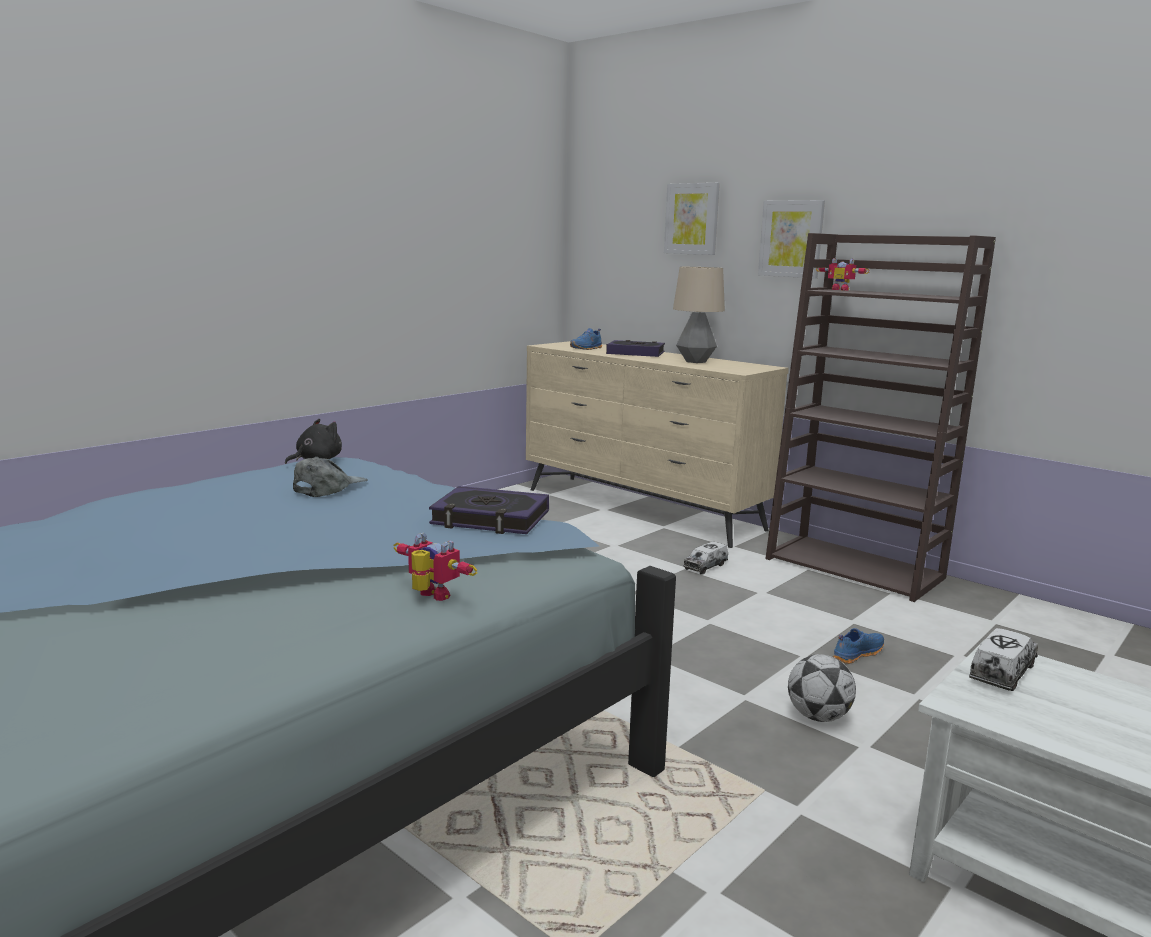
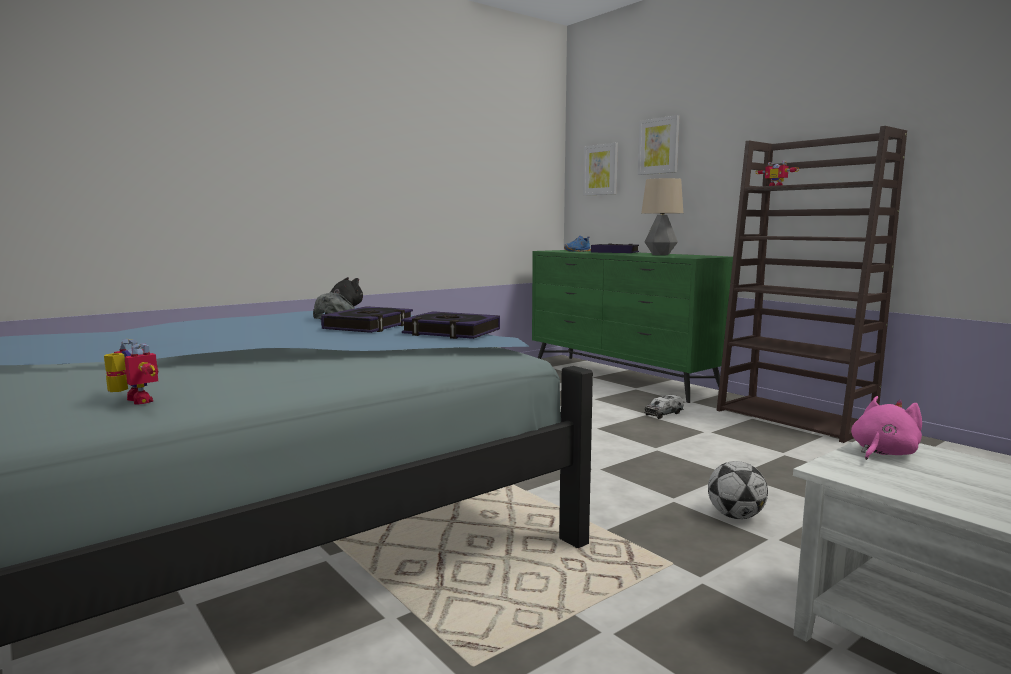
camera: 10 degrees right, 5 degrees down
(377, 507) = (369, 326): none -> book
(429, 597) = (377, 368): toy robot -> toy robot (132, 402)
(642, 509) = (621, 377): beige dresser -> green dresser
(791, 239) = (736, 152): picture -> picture (601, 170)
(856, 654) = (781, 475): blue shoe -> none
(1002, 672) = (882, 452): toy truck -> pink plush toy

